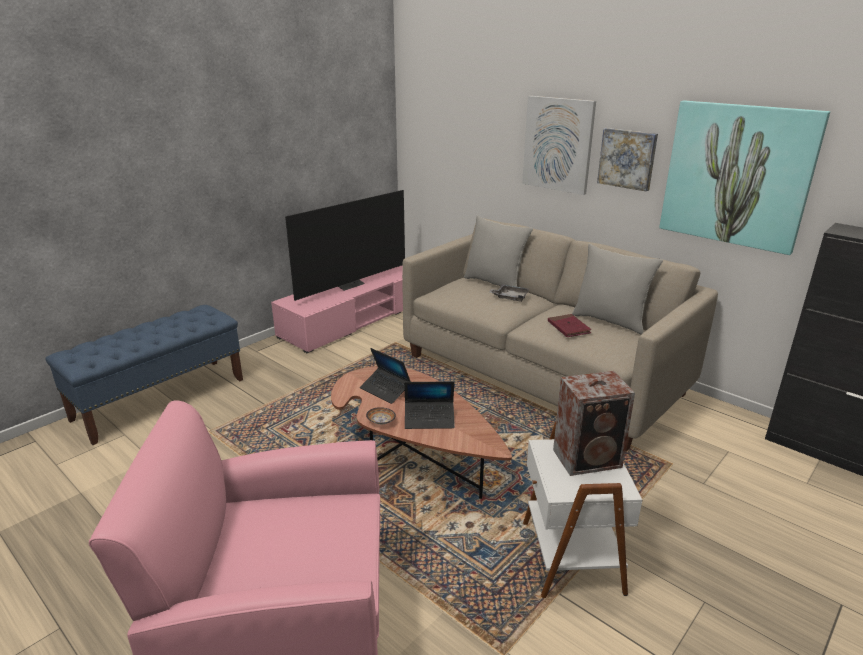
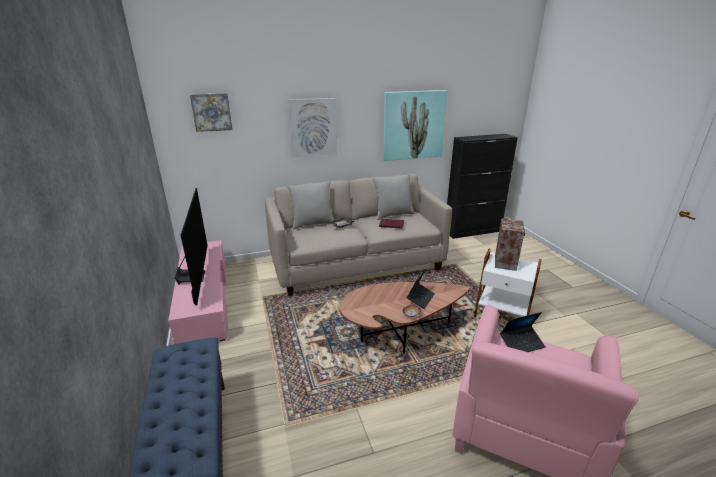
camera: 60 degrees left, 0 degrees up
(385, 390) = (376, 303): laptop -> laptop (521, 343)
(627, 158) = (358, 128): picture -> picture (211, 112)

